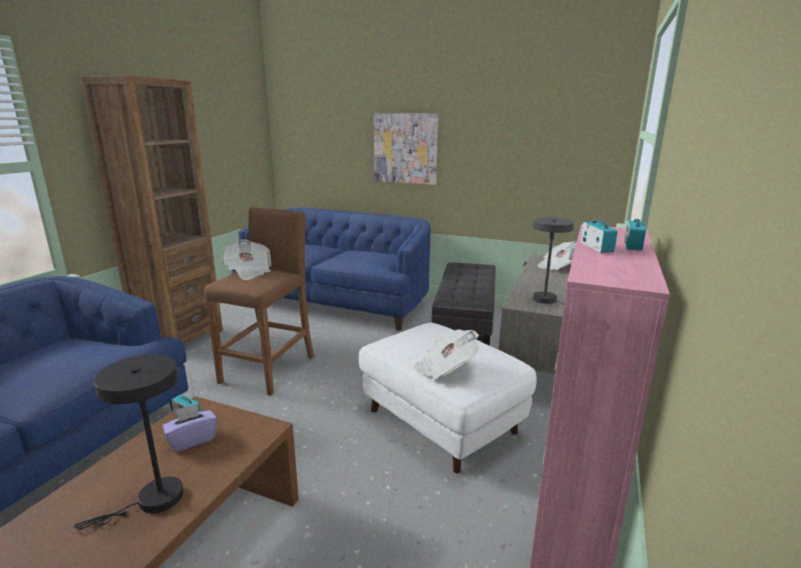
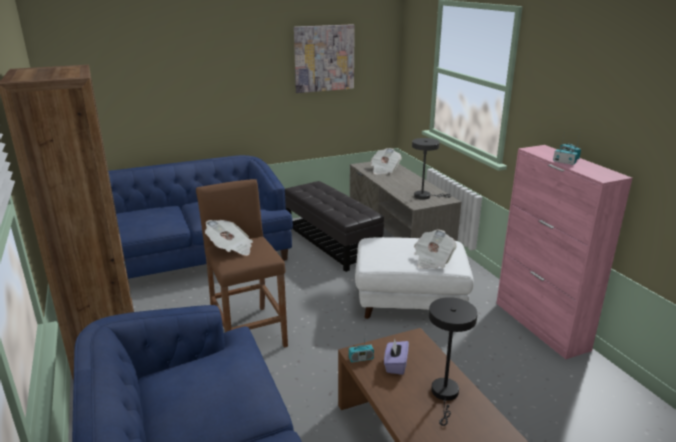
camera: 45 degrees left, 5 degrees up
(405, 148) = (219, 91): picture -> picture (324, 58)

